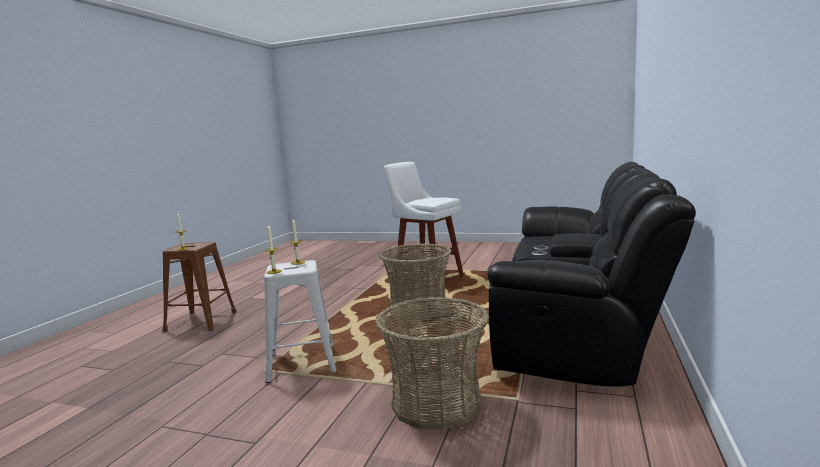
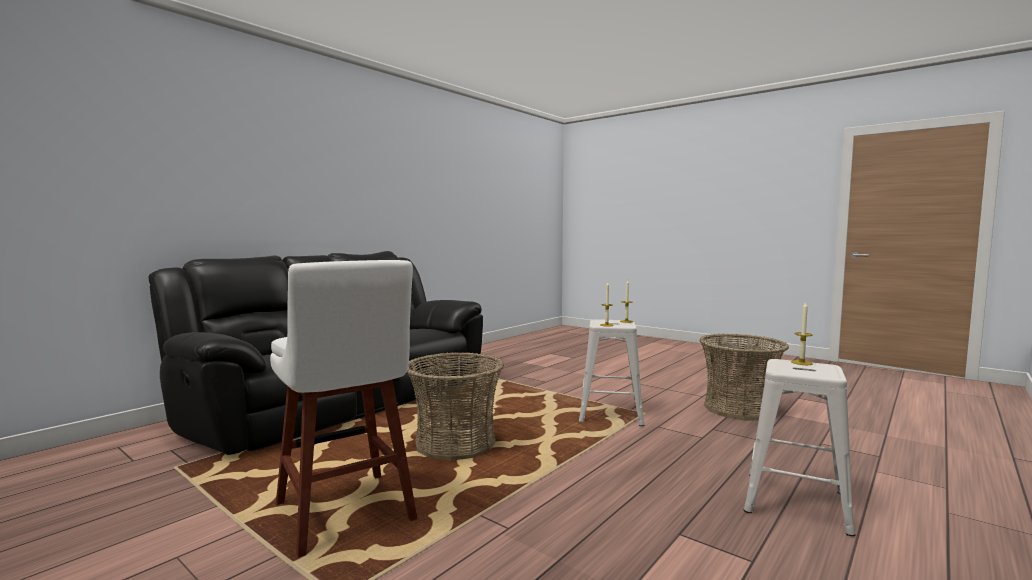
camera: 160 degrees left, 5 degrees down
(201, 321) = (795, 502): brown stool -> white stool
(436, 403) = (524, 380): basket -> basket (739, 409)

